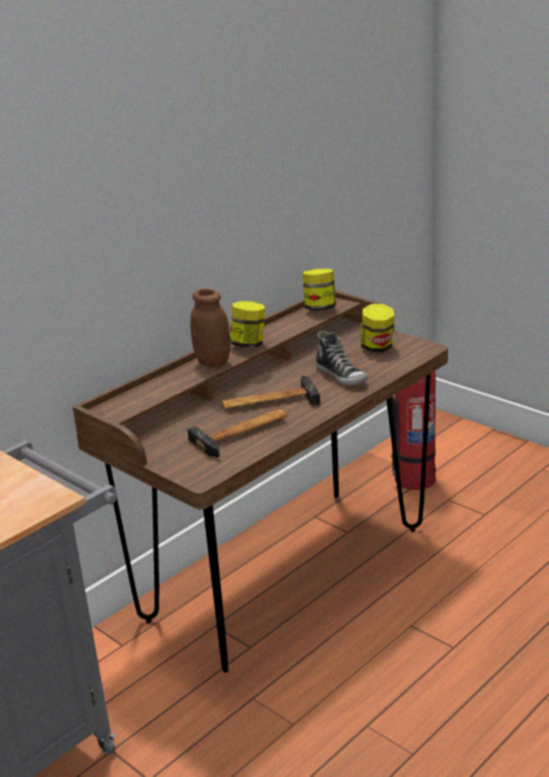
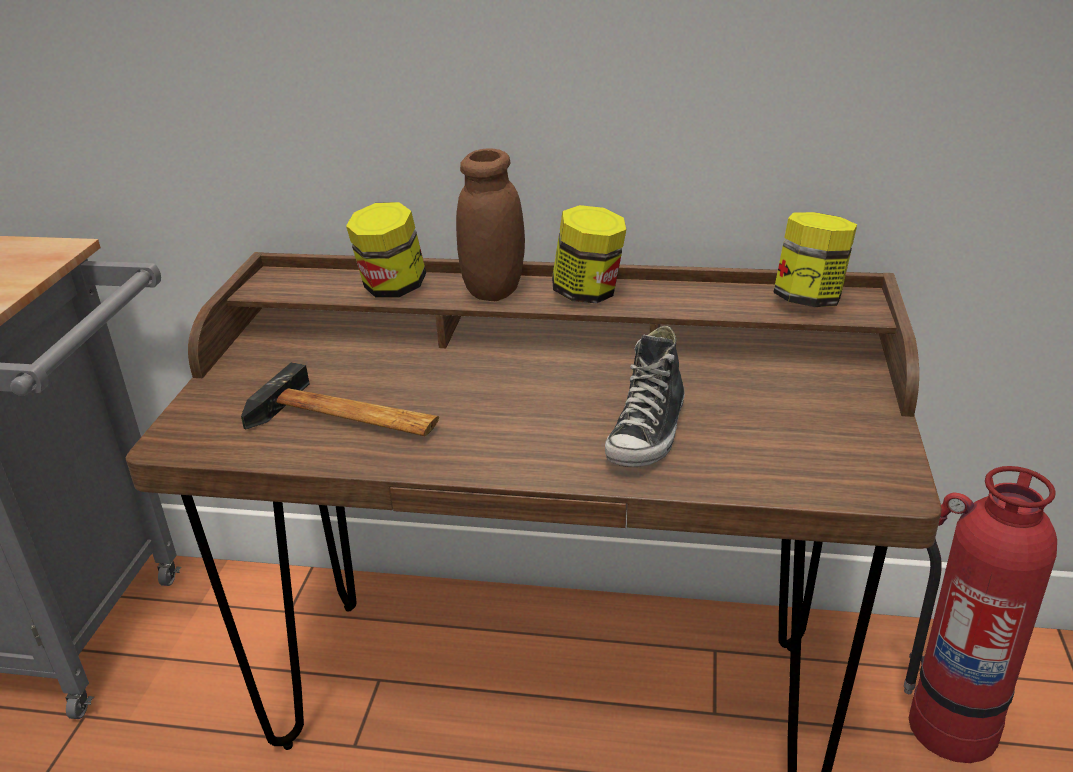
camera: 55 degrees right, 5 degrees up
(268, 401) = (481, 398): hammer -> none
(377, 347) = (812, 426): jar -> jar (392, 288)

